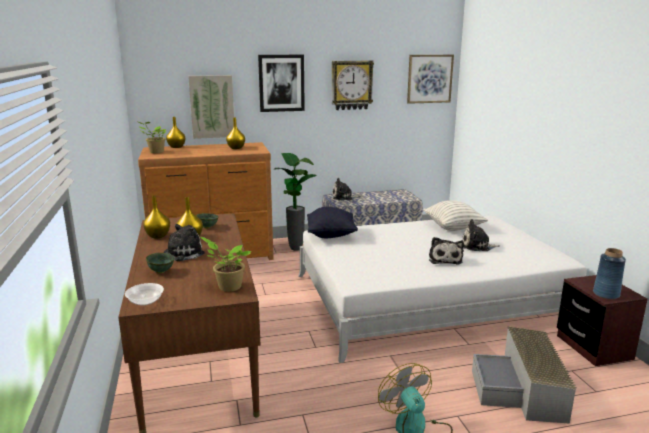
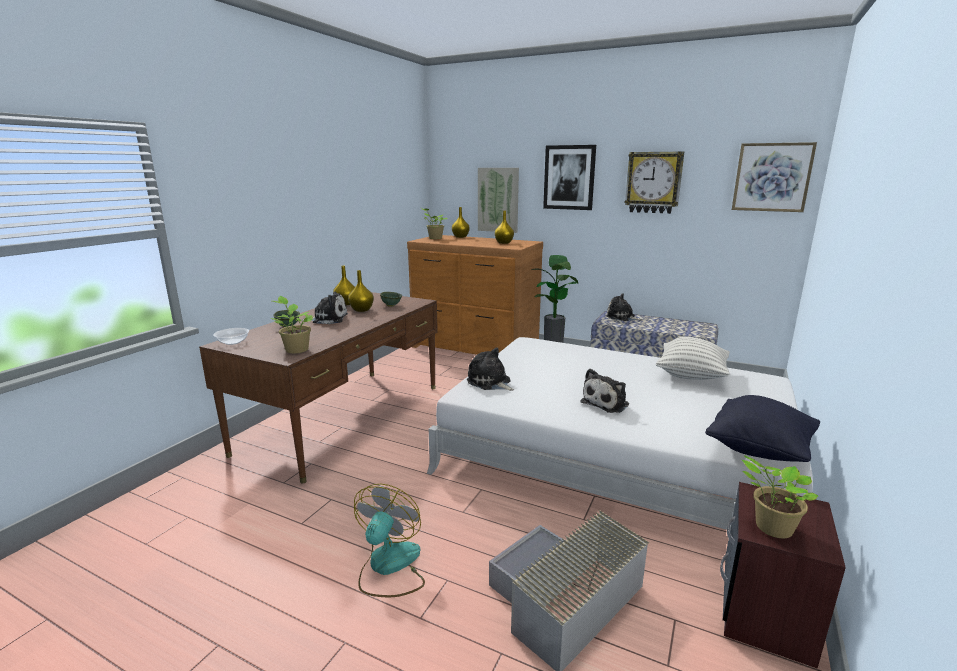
camera: 40 degrees right, 0 degrees up
(331, 235) = (533, 346): black pillow -> black pillow (759, 450)
(477, 246) = (678, 402): plush toy -> plush toy (490, 382)
(606, 294) = (770, 527): blue vase -> potted plant

